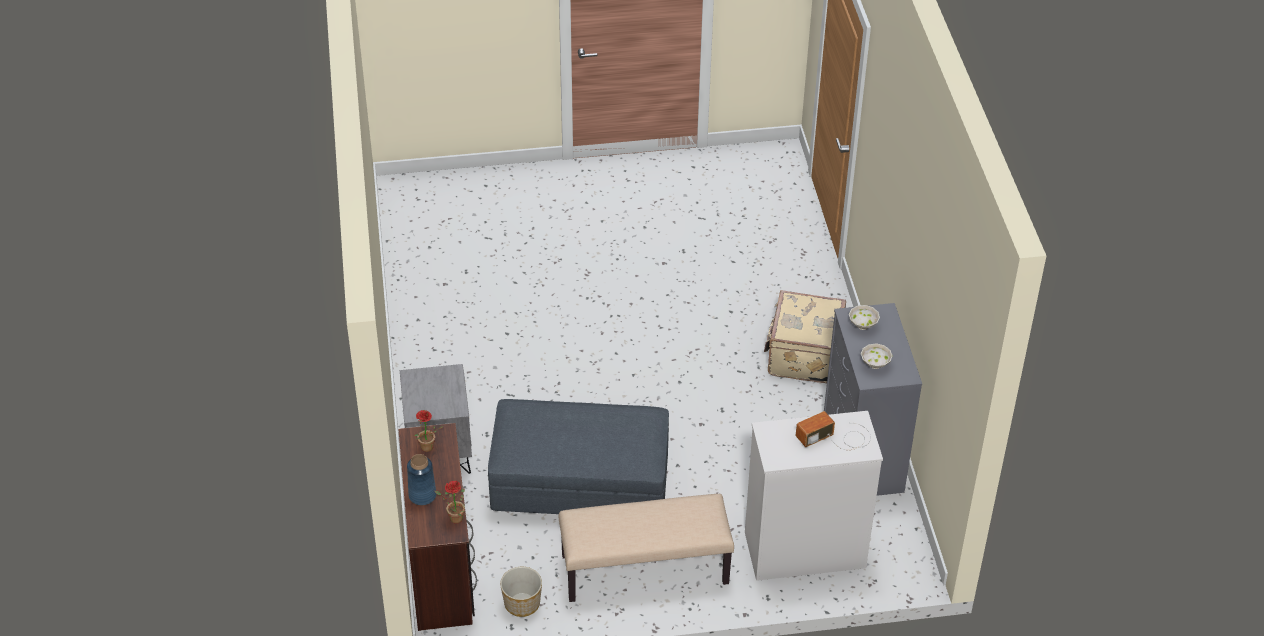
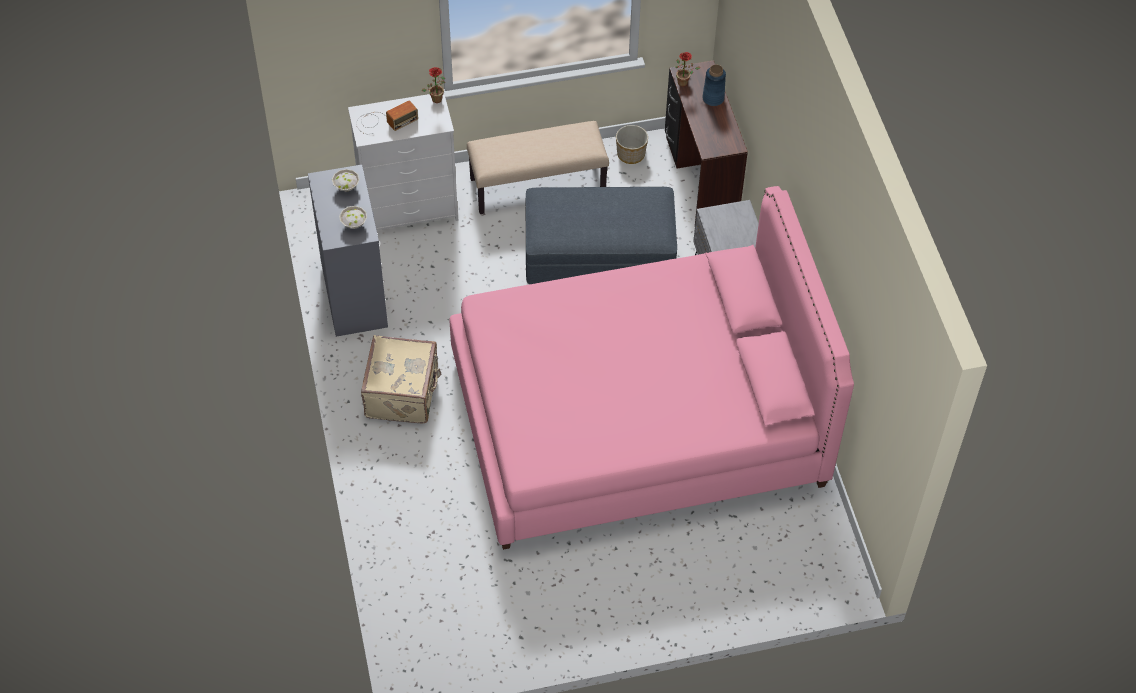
camera: 175 degrees right, 10 degrees up
(427, 449) = (719, 135): potted plant -> potted plant (436, 97)
(564, 319) = (637, 419): none -> pink bed

